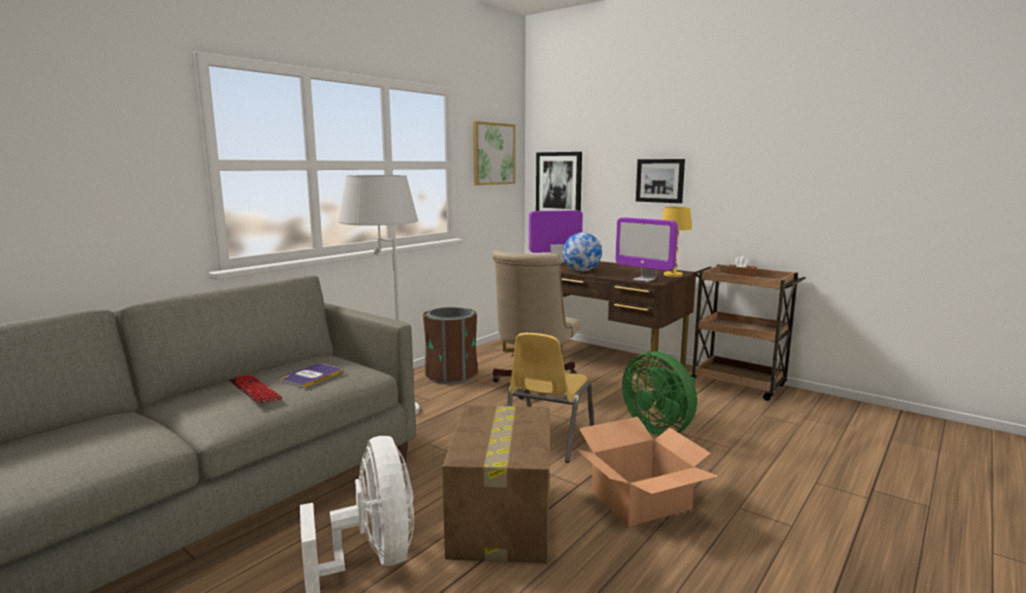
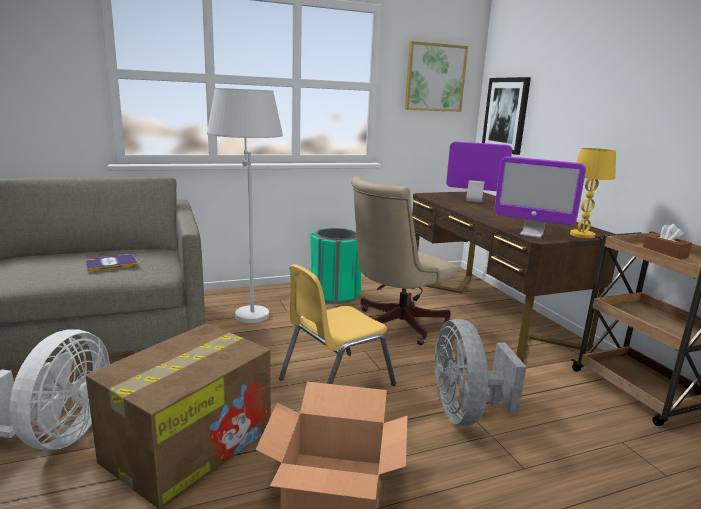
camera: 30 degrees right, 5 degrees up
(254, 391) = (56, 265): keyboard -> none
(451, 375) = (334, 295): brown trash can -> green trash can
(581, 271) = (480, 213): globe -> none
(644, 279) = (531, 234): monitor -> monitor turned 45 degrees counterclockwise
(660, 180) = (604, 115): picture -> none
(660, 428) = (465, 412): green fan -> grey fan

